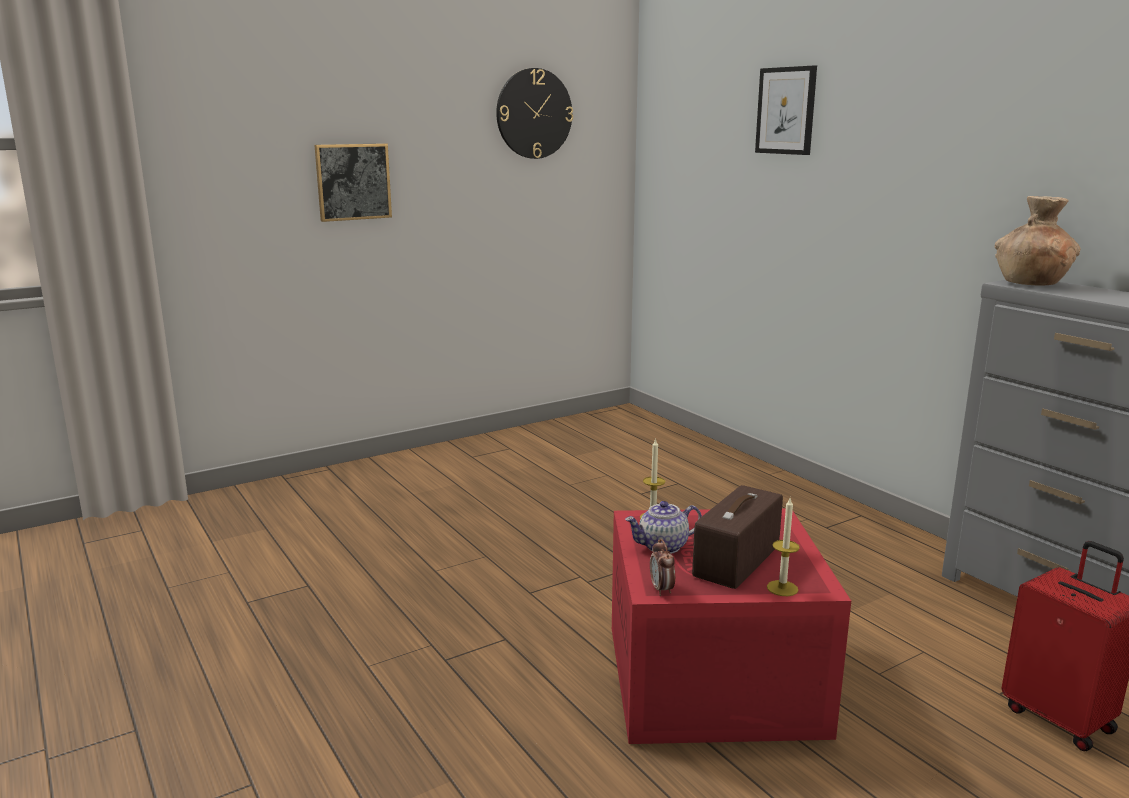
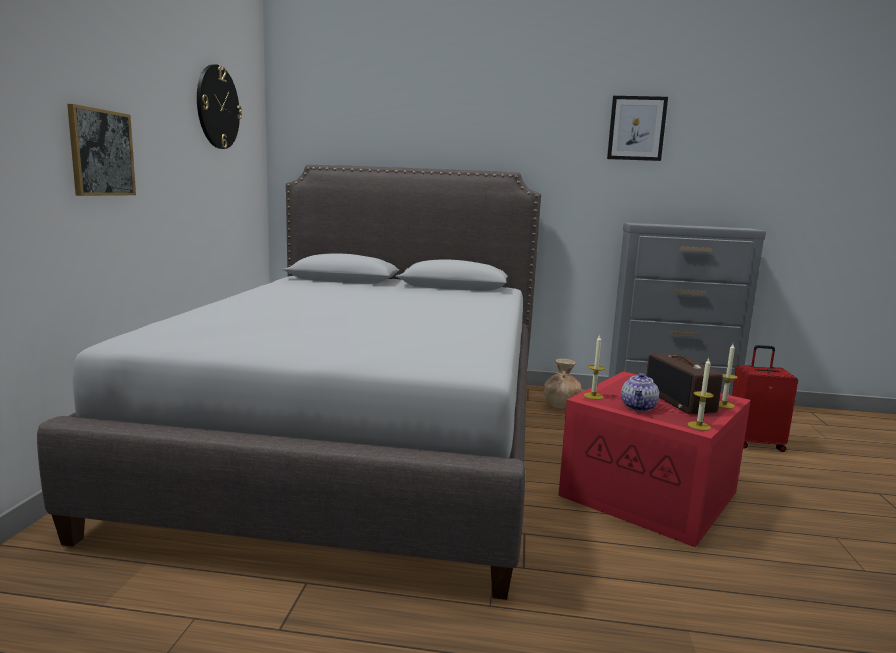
camera: 50 degrees left, 5 degrees down
(553, 503) = (363, 440): none -> grey bed
(662, 589) = (699, 426): alarm clock -> candle
(786, 111) = (433, 123): picture -> picture (636, 128)
(1031, 284) = (645, 224): brown vase -> brown vase (560, 405)

